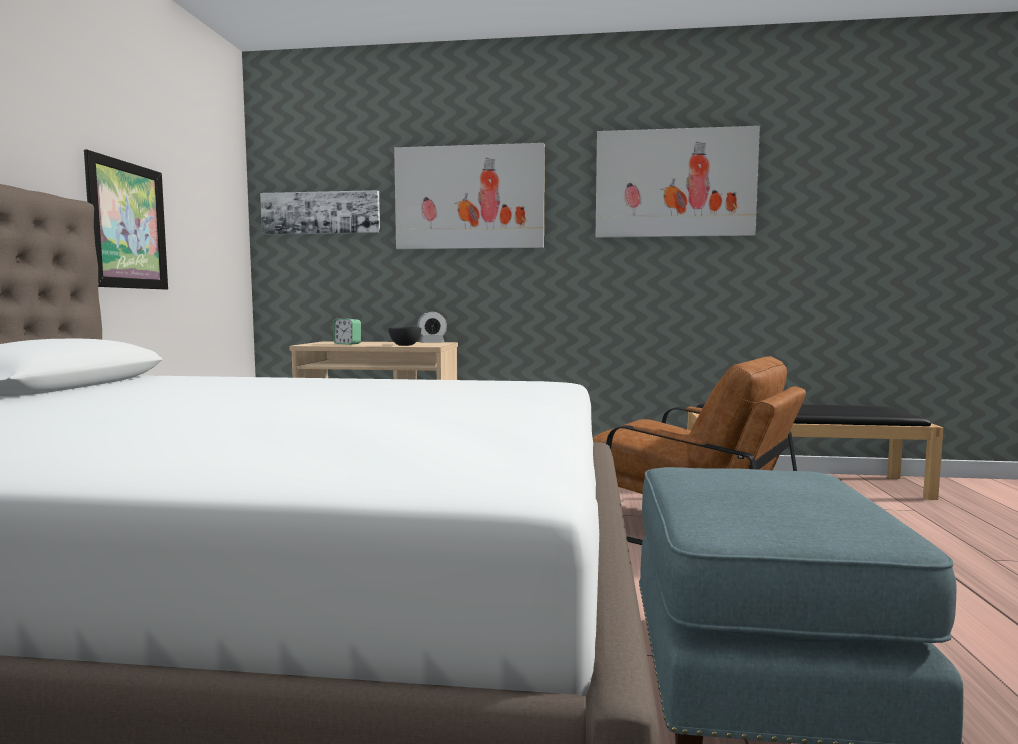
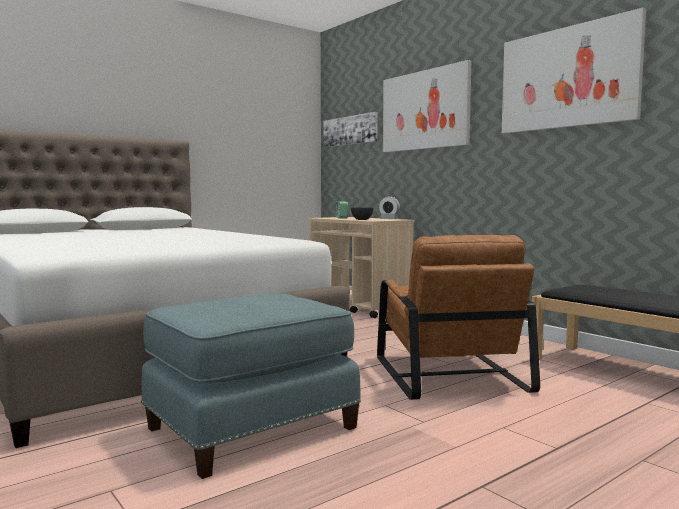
camera: 45 degrees right, 0 degrees up
(127, 225) = (219, 150): picture -> none

